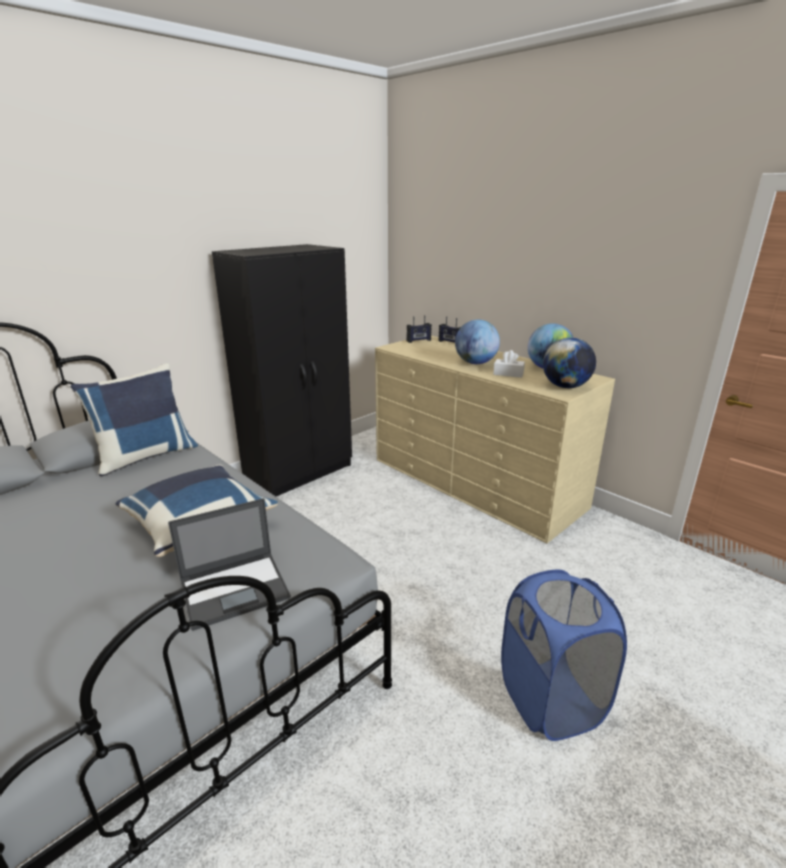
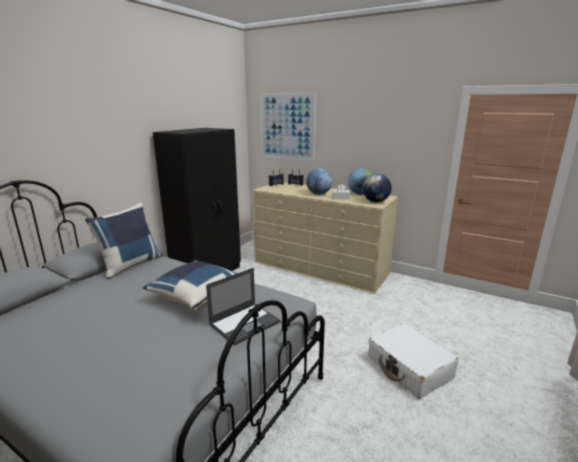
camera: 15 degrees left, 5 degrees down
(444, 244) = (287, 126): none -> picture
(550, 700) = (409, 368): blue laundry basket -> white suitcase

